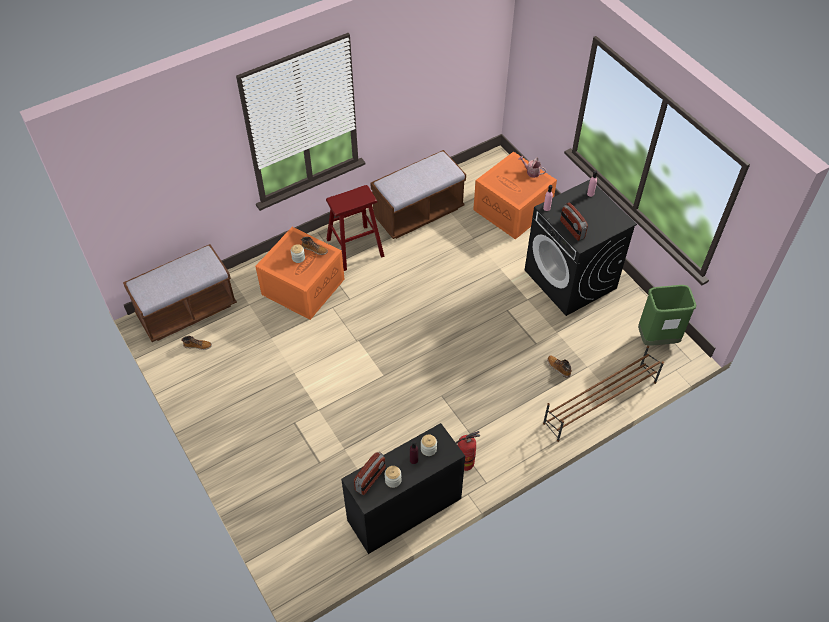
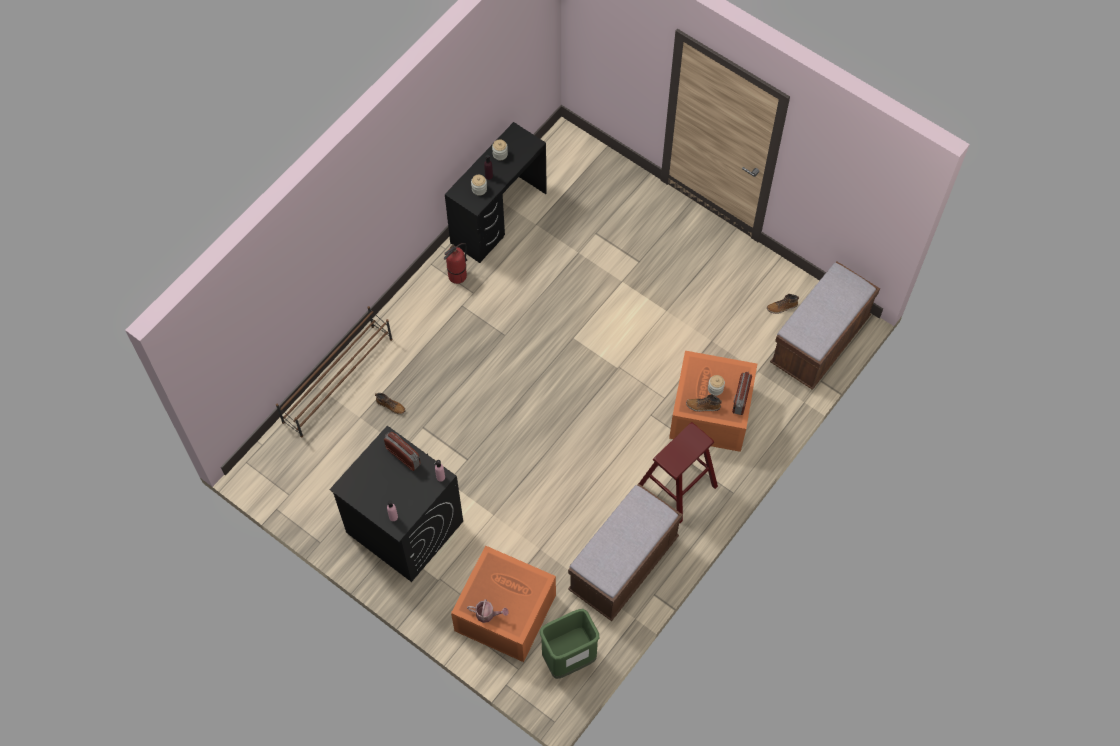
camera: 160 degrees right, 10 degrees up
(370, 479) = (520, 149): radio -> radio (740, 398)
(657, 339) = (288, 478): green trash can -> green trash can (569, 659)

